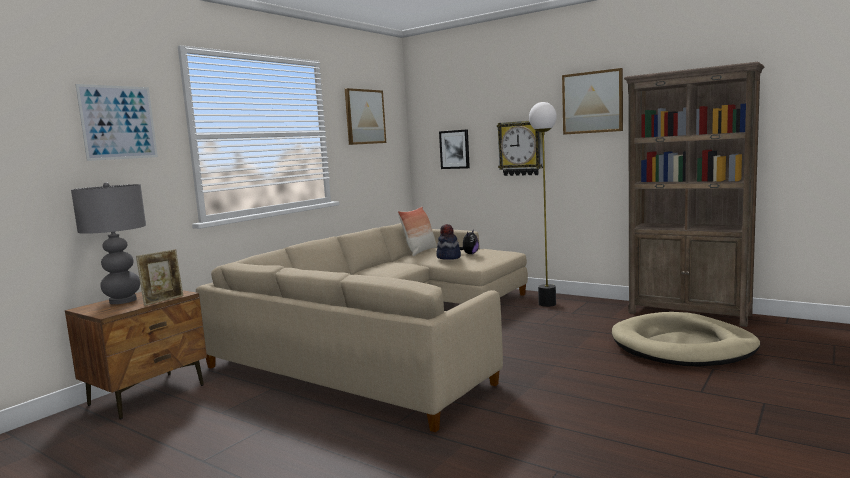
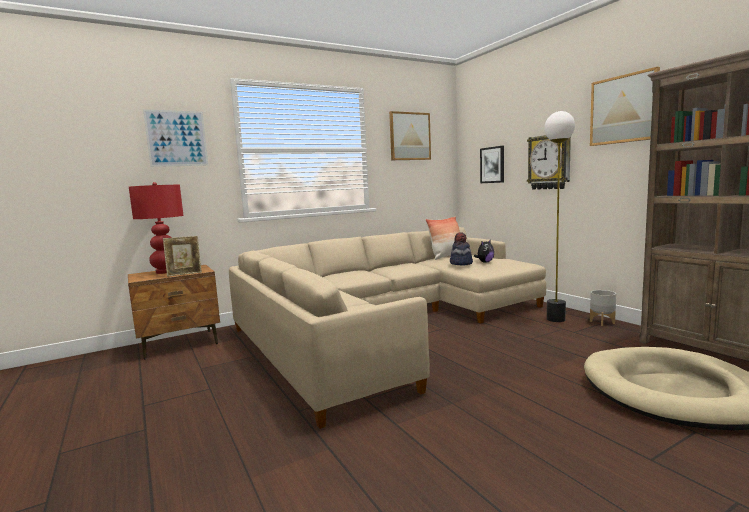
camera: 25 degrees right, 0 degrees up
(123, 301) = (165, 272): grey table lamp -> red table lamp
(587, 301) = (602, 322): none -> grey planter

